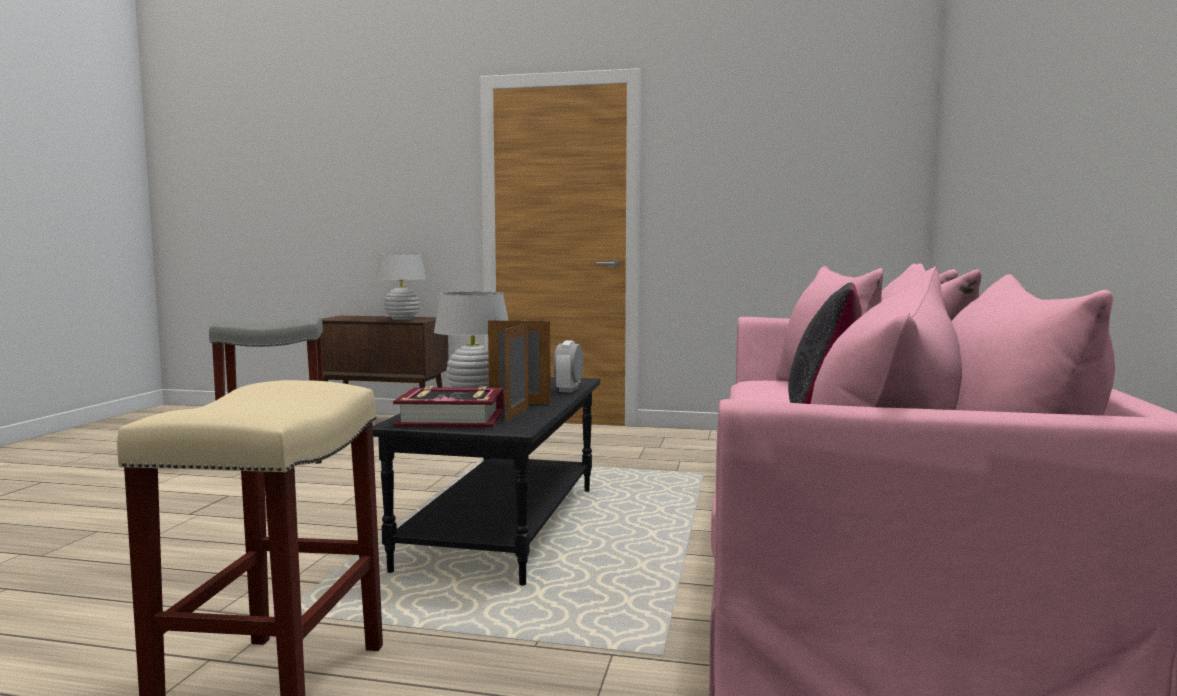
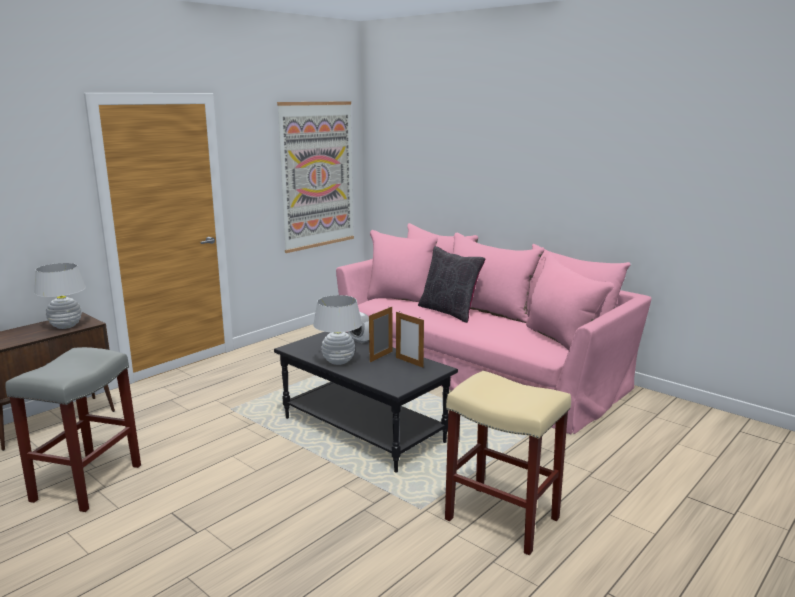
camera: 60 degrees left, 10 degrees up
(451, 419) = (401, 377): book -> none
(820, 191) = (317, 175): none -> picture

